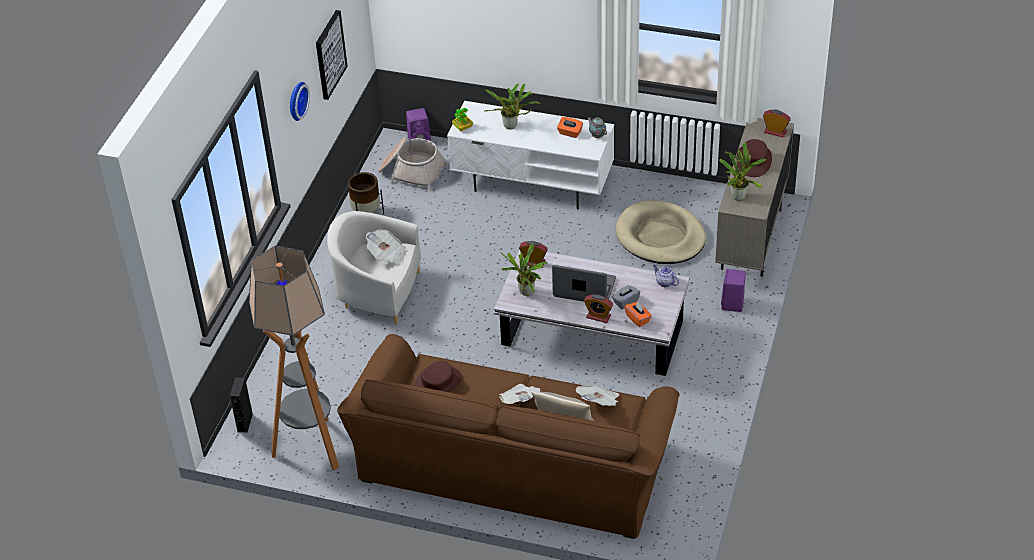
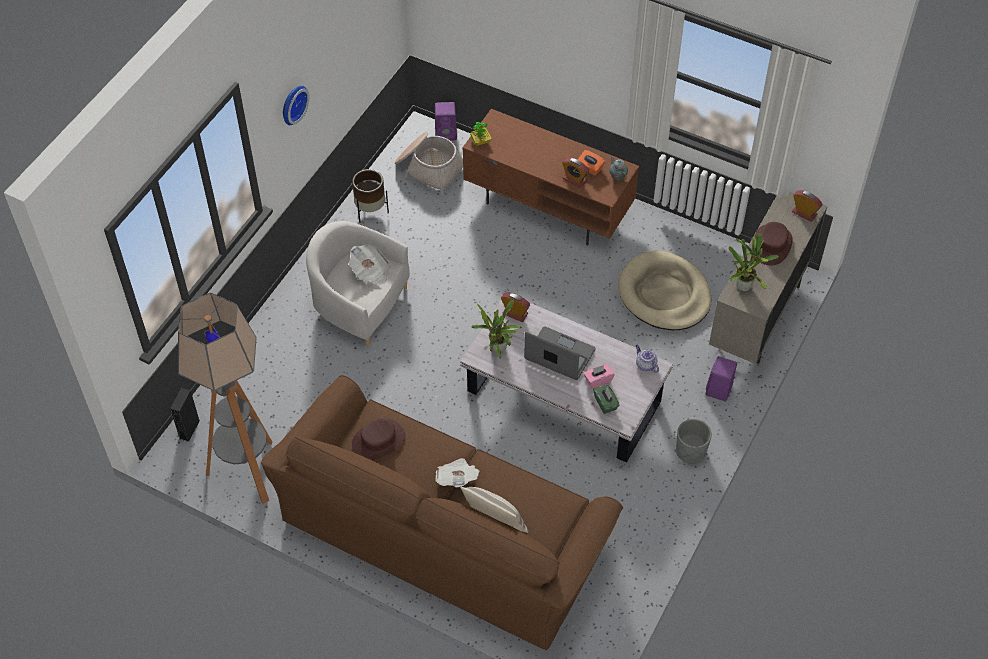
camera: 10 degrees right, 10 degrees up
(329, 54) = (344, 50): picture -> none
(512, 126) = (532, 149): potted plant -> none
(533, 184) = (549, 206): white tv stand -> brown tv stand
(598, 316) = (565, 392): alarm clock -> alarm clock (574, 179)
(599, 403) = (538, 498): newspaper -> none
(625, 302) = (598, 380): grey tissue box -> pink tissue box
(638, 319) = (605, 403): orange tissue box -> green tissue box
(721, 357) = (690, 451): none -> grey planter

